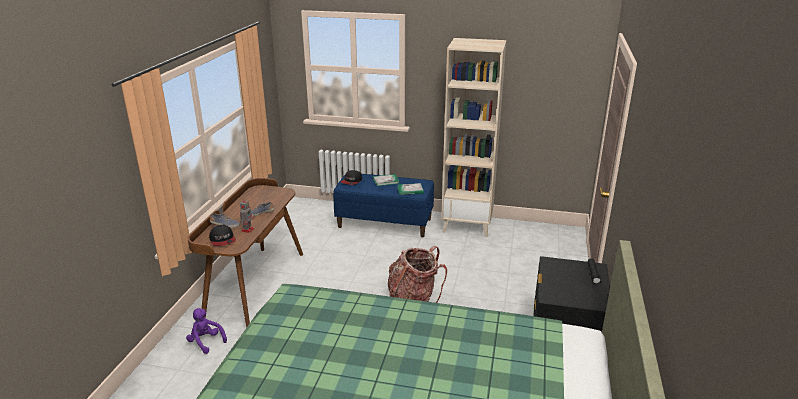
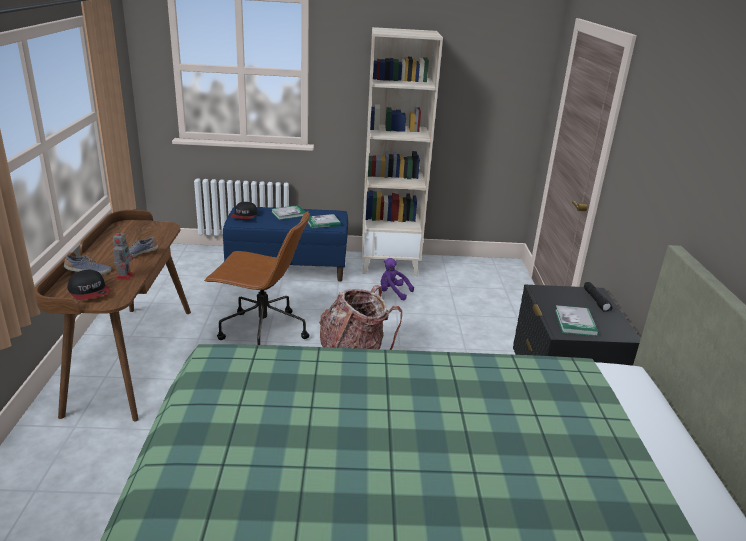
camera: 15 degrees left, 0 degrees up
(206, 342) = (72, 443): purple plush toy -> purple plush toy (393, 292)
(350, 274) = (262, 331): none -> brown office chair
(565, 291) = (575, 322): none -> book

